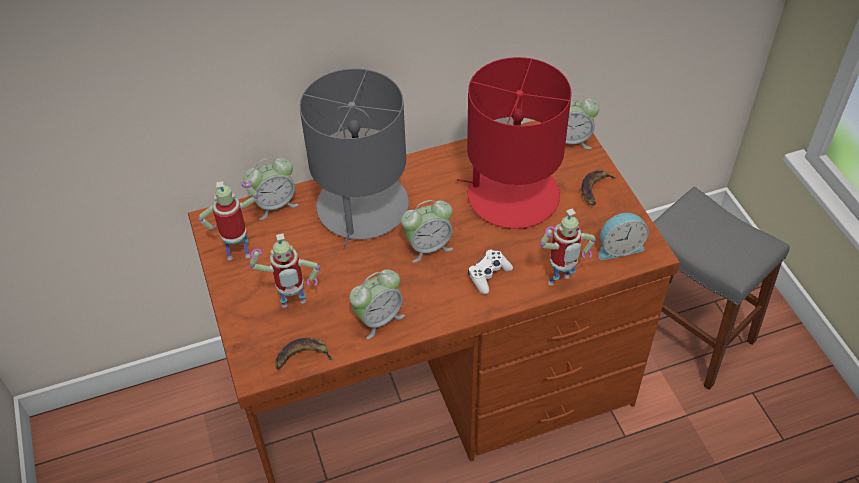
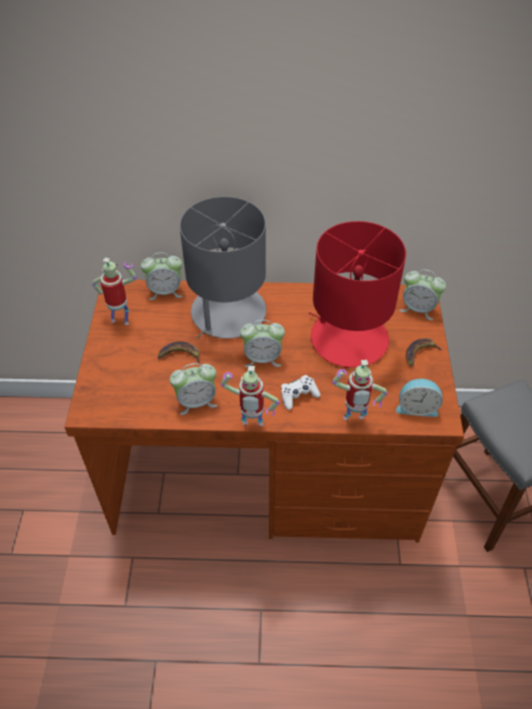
camera: 20 degrees right, 0 degrees up
(293, 306) = (139, 371): toy robot -> toy robot (251, 426)
(302, 357) = (125, 411): banana -> banana (179, 355)

